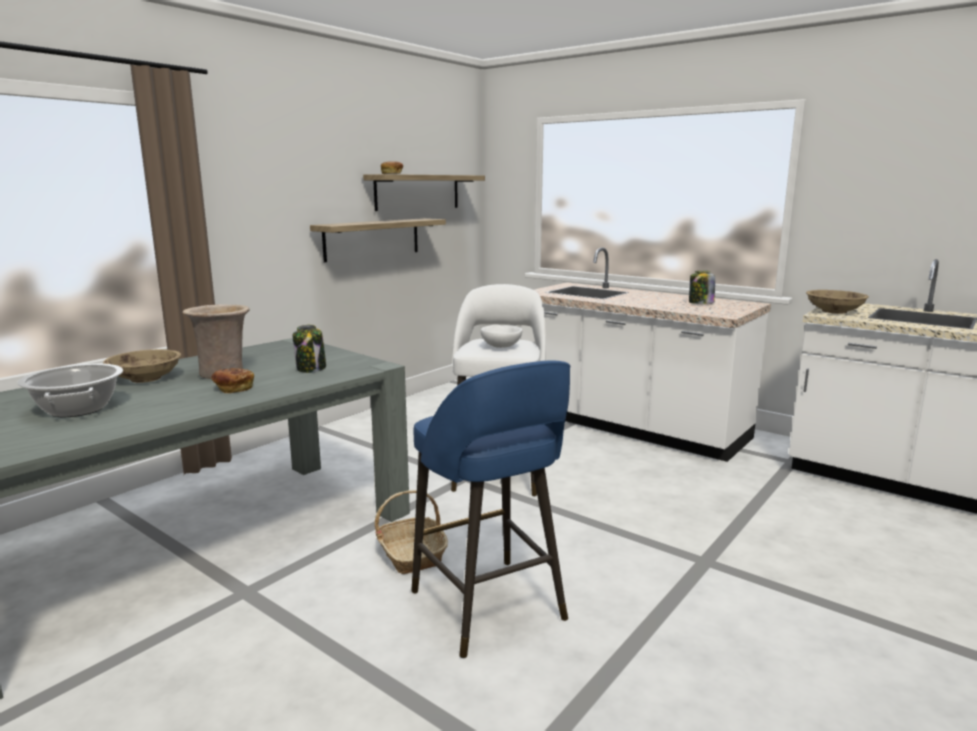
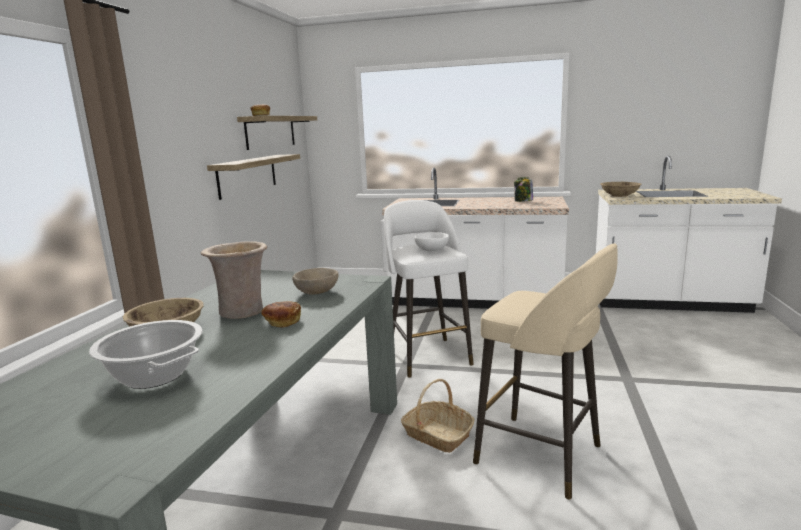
camera: 25 degrees left, 0 degrees up
(311, 368) = (317, 292): jar -> beige bowl
(489, 608) = (541, 456): blue stool -> beige stool

